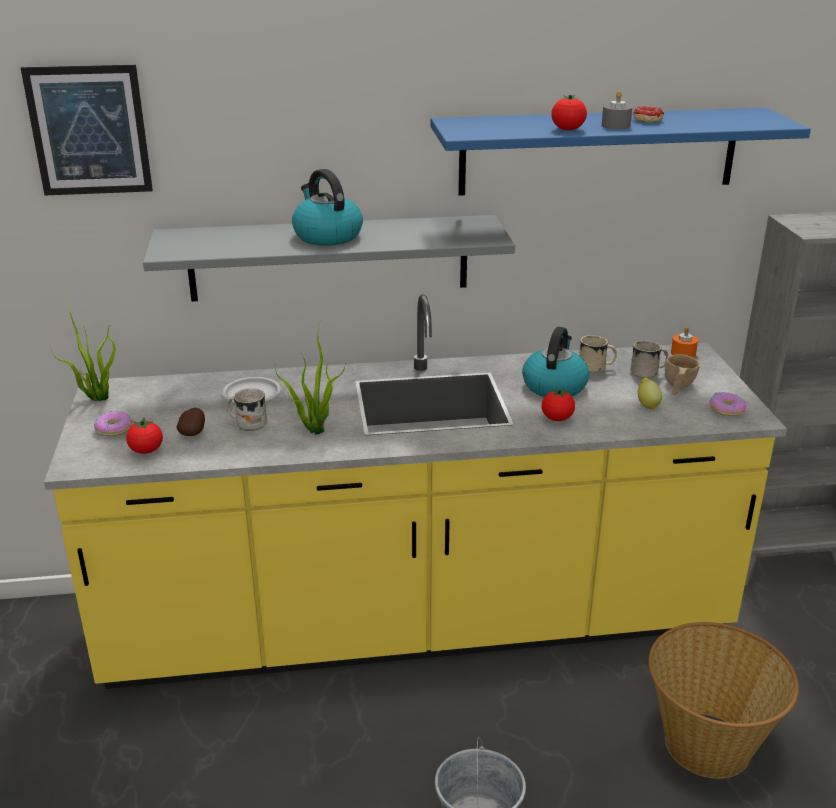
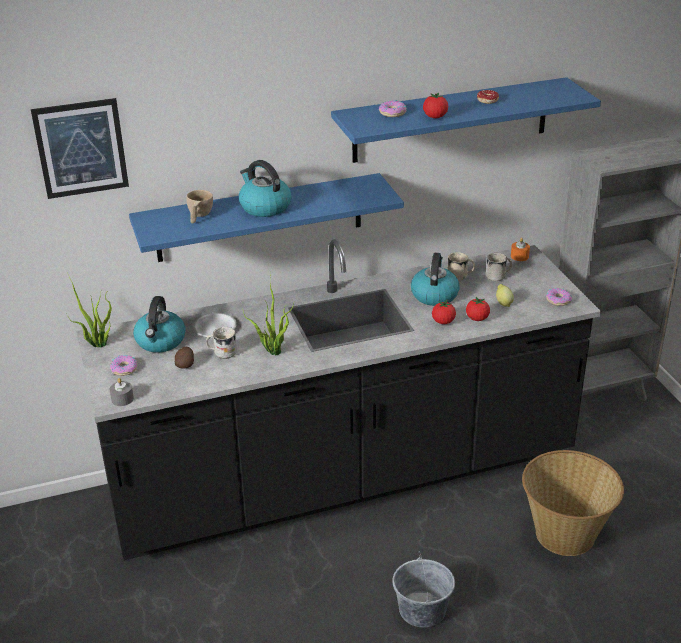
camera: 10 degrees left, 5 degrees up
(146, 450) = (157, 383): tomato -> tomato (477, 318)
(176, 402) = (160, 341): none -> kettle
(329, 258) = (259, 218): grey shelf -> blue shelf
(418, 624) = (343, 479): yellow counter -> black counter
(511, 123) = (393, 113): none -> donut
(615, 126) = (467, 109): grey candle -> grey candle (122, 399)
(677, 387) = (521, 286): beige cup -> beige cup (198, 216)

